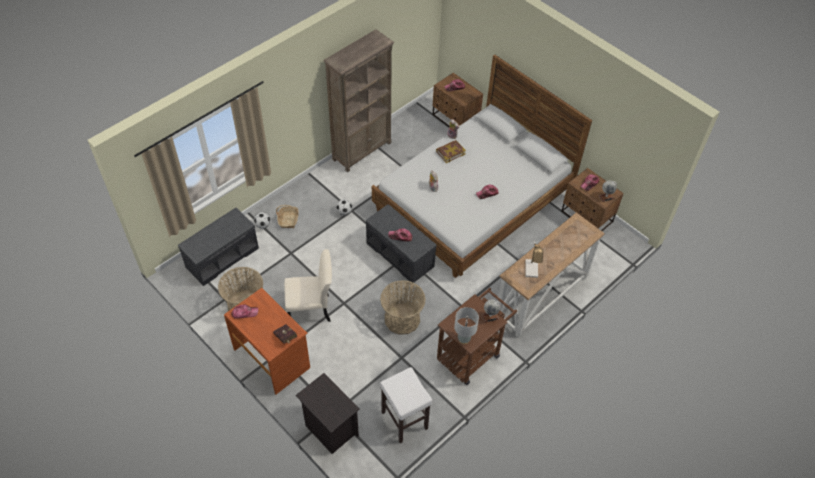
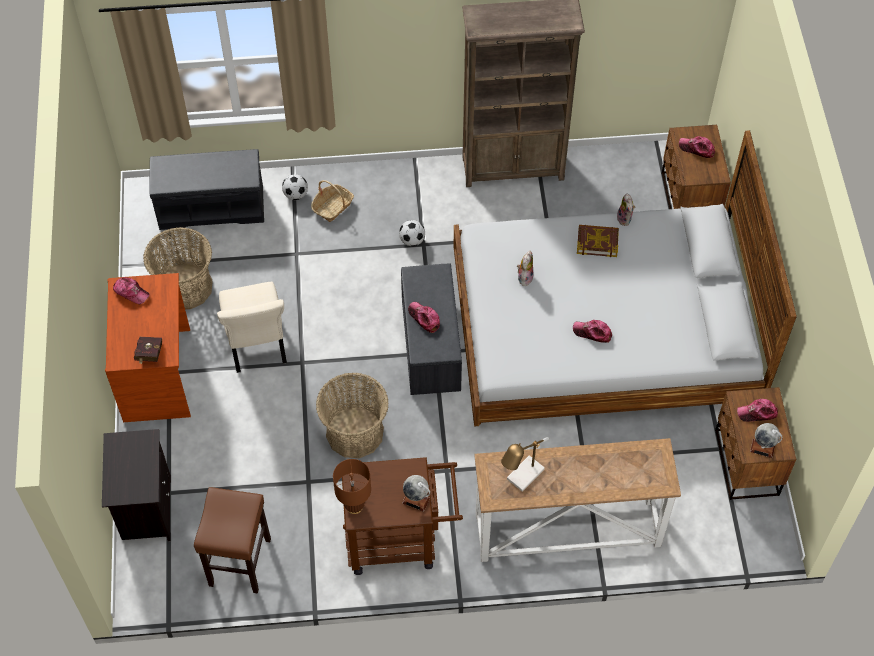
camera: 40 degrees right, 5 degrees up
(311, 309) = (256, 344): beige chair -> beige chair turned 45 degrees clockwise
(405, 420) = (240, 563): white stool -> brown stool
(464, 339) = (354, 506): grey table lamp -> brown table lamp

